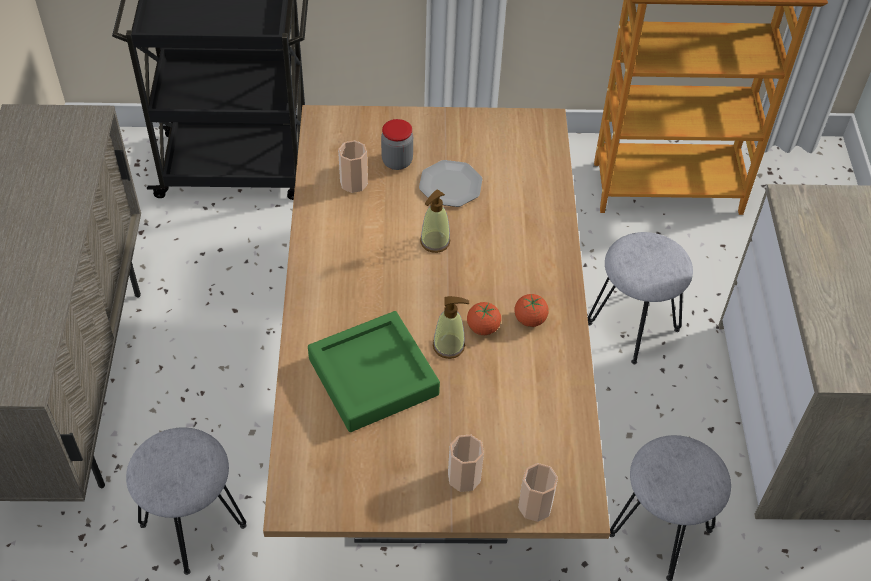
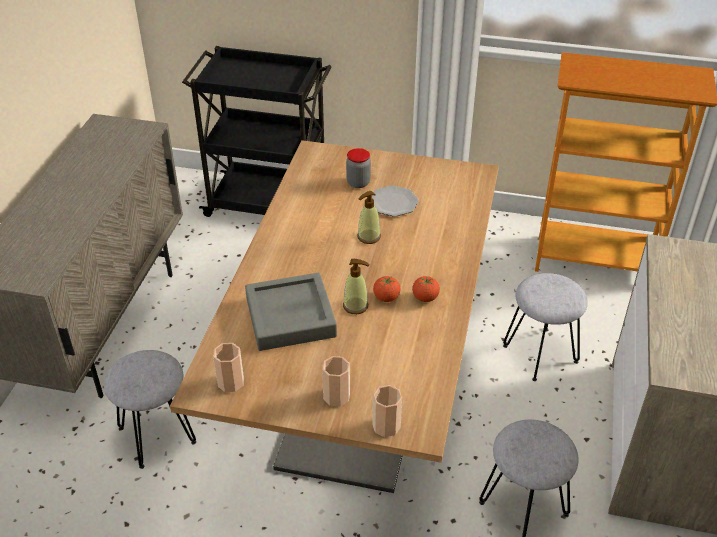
camera: 15 degrees right, 10 degrees down
(353, 183) = (321, 192): cup -> cup (231, 382)
(373, 377) = (290, 317): green tray -> grey tray

